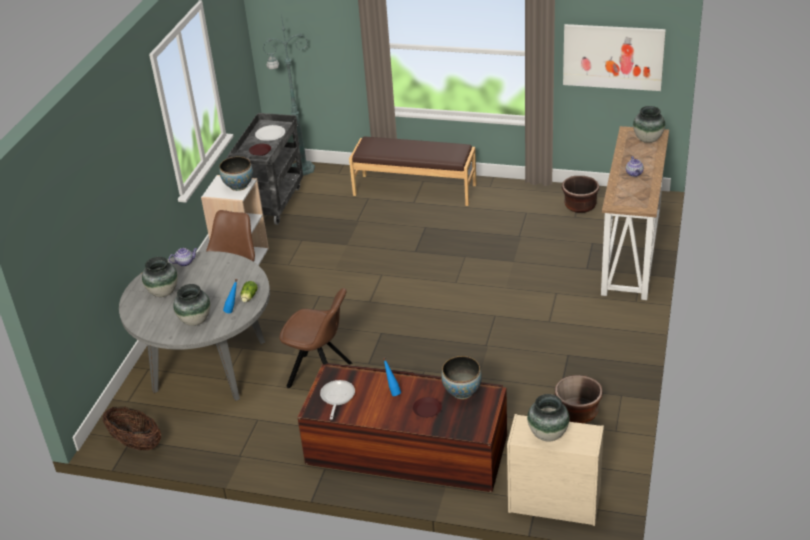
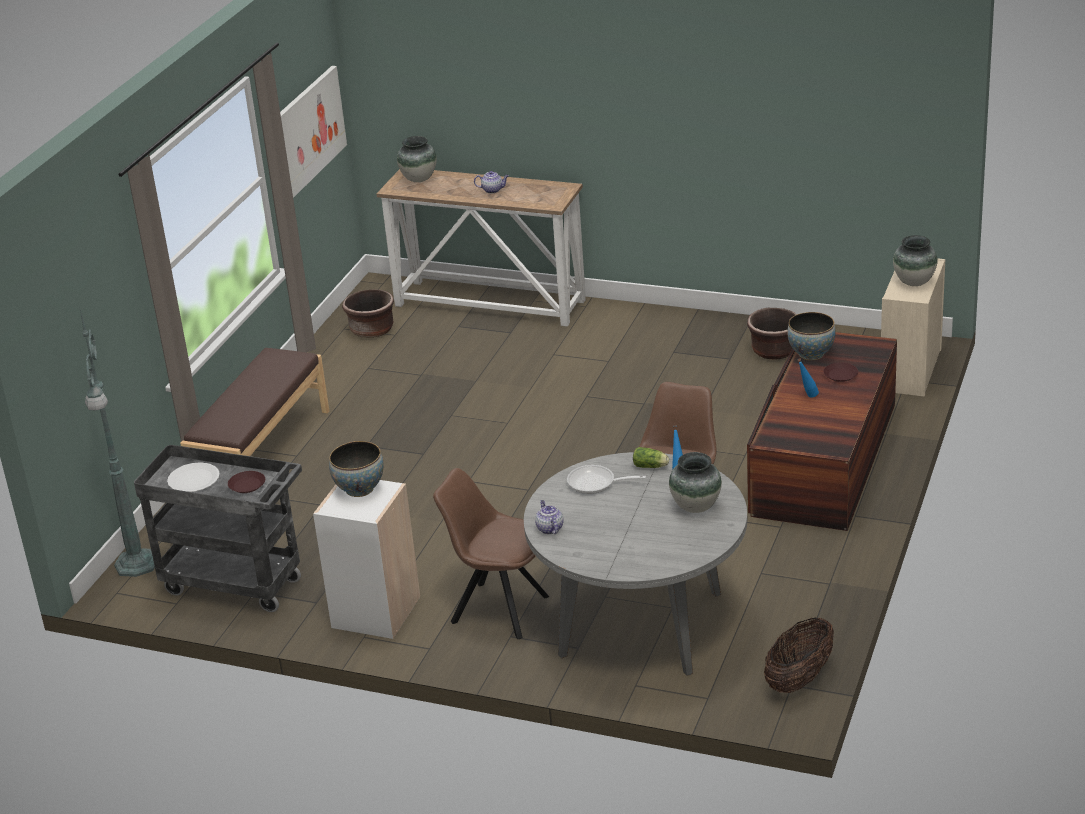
camera: 85 degrees left, 5 degrees down
(163, 292) = (621, 541): vase -> none
(337, 398) = (815, 434): frying pan -> frying pan (596, 483)

